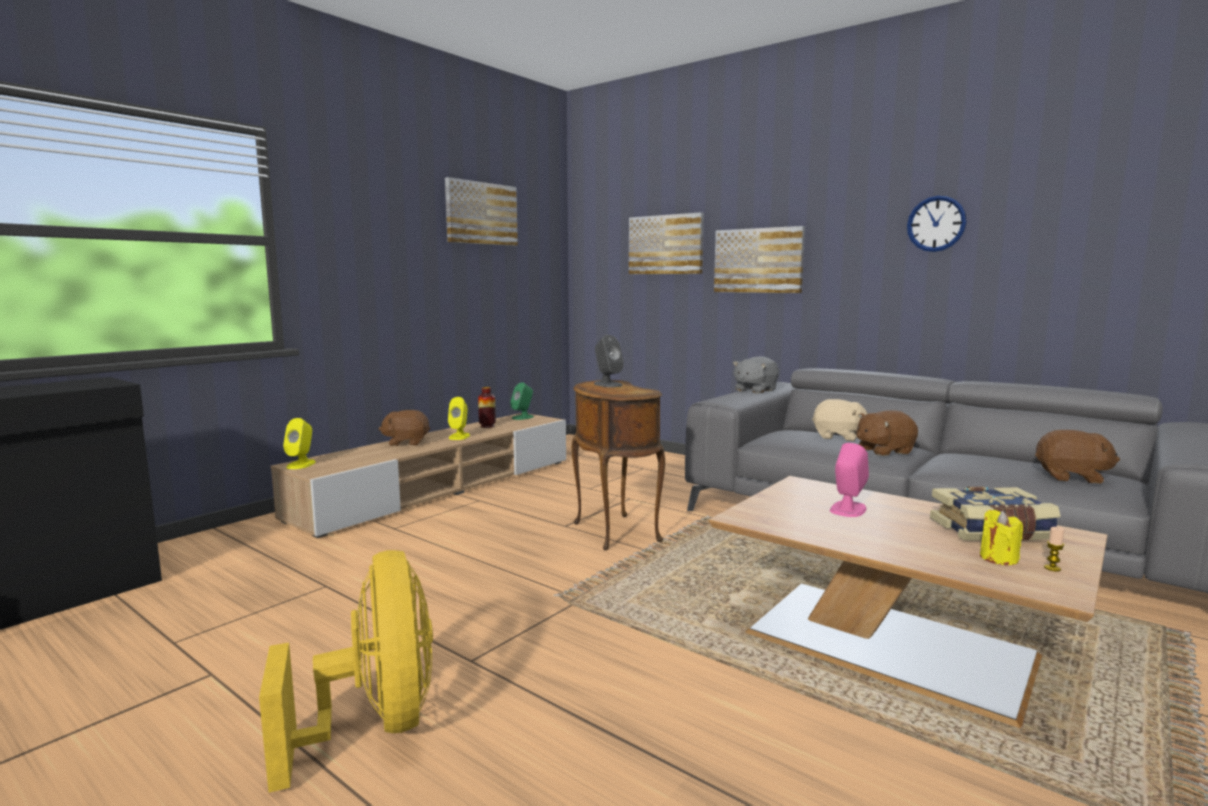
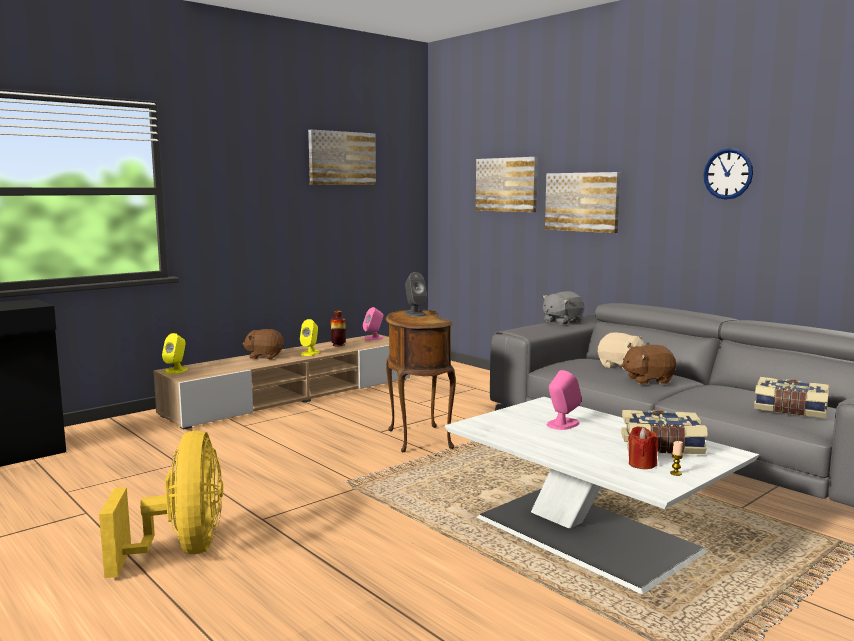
camera: 10 degrees right, 0 degrees up
(523, 417) = (373, 338): green speaker -> pink speaker
(894, 646) = (590, 536): brown coffee table -> white coffee table
(998, 558) = (642, 464): yellow candle -> red candle
(1072, 477) = (790, 409): brown plush toy -> book

